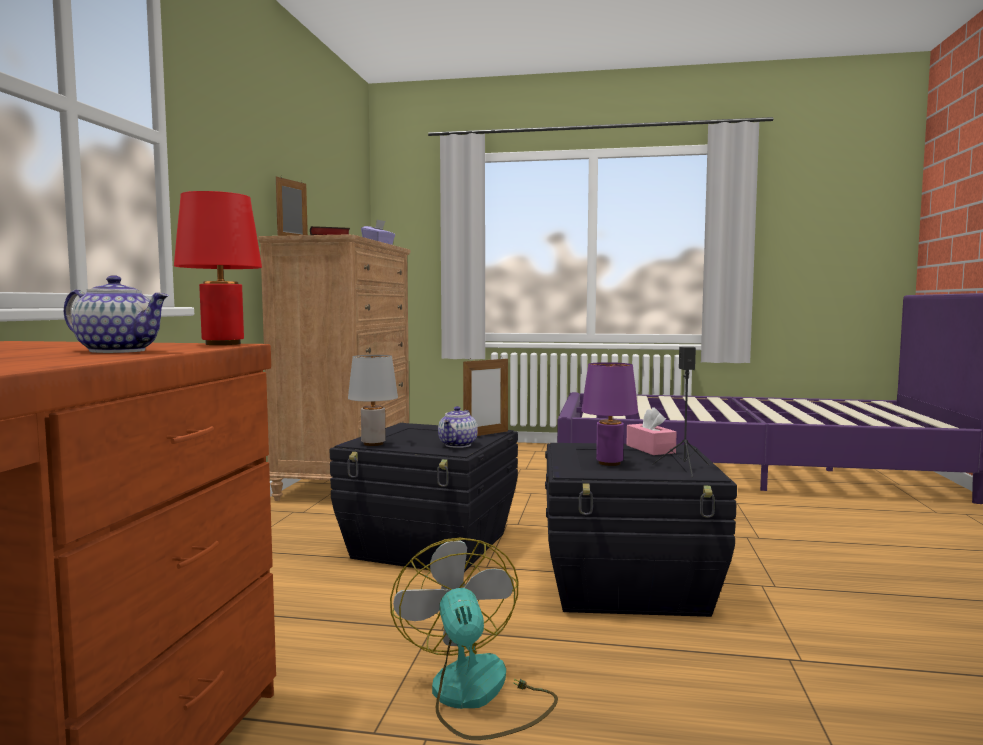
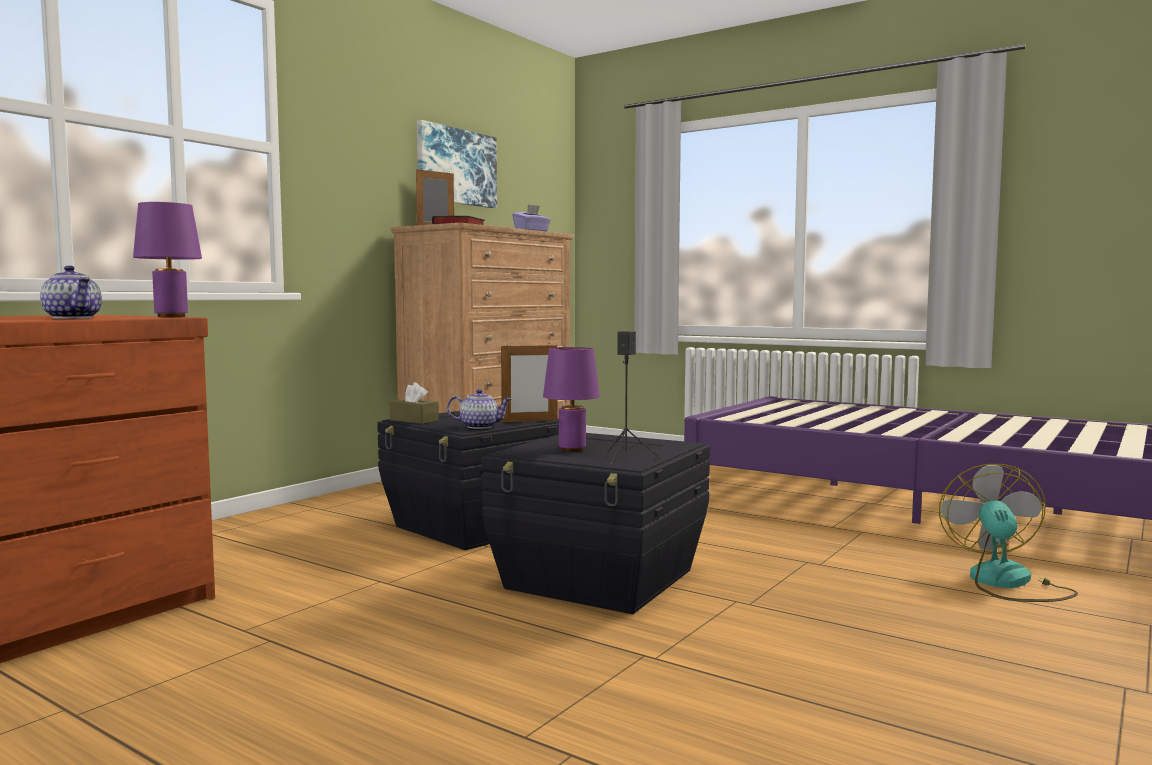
camera: 25 degrees right, 0 degrees up
(222, 344) = (170, 316): red table lamp -> purple table lamp
(299, 177) = (455, 166): none -> picture
(372, 443) = (414, 420): grey table lamp -> brown tissue box
(458, 445) = (480, 426): teapot -> teapot turned 135 degrees counterclockwise
(476, 696) = (342, 625): fan -> fan (1007, 583)
(650, 449) = (646, 443): pink tissue box -> none

